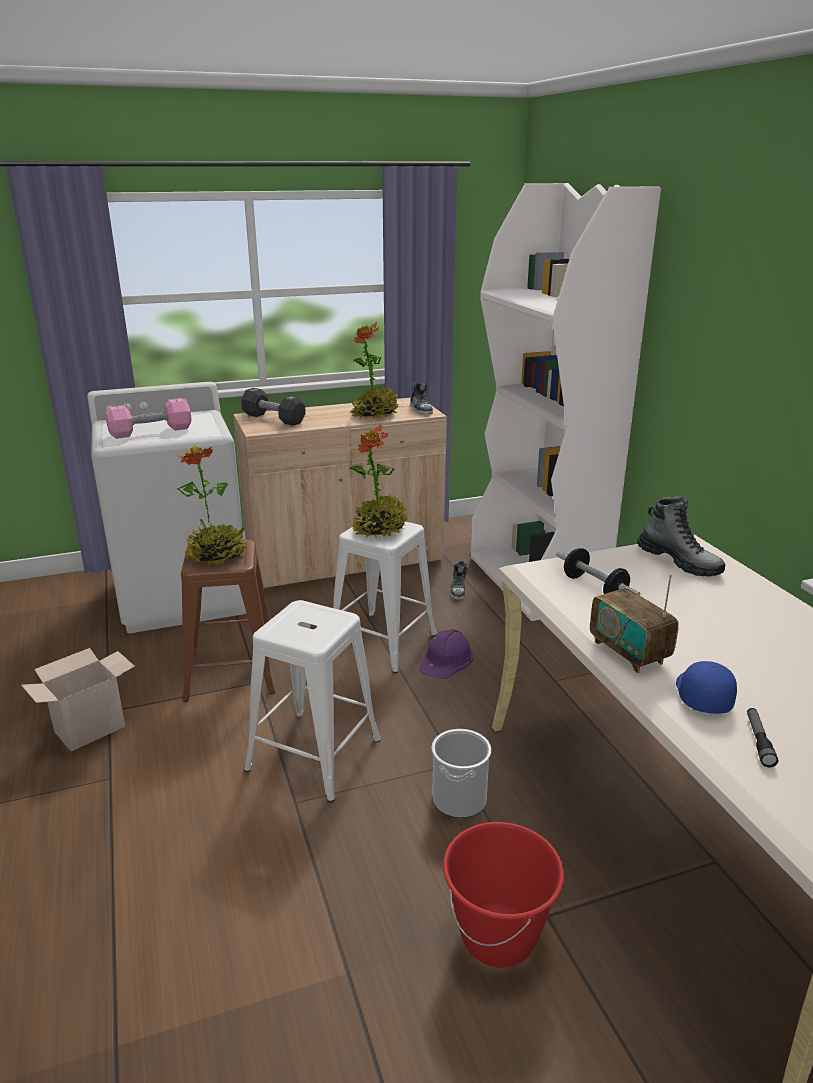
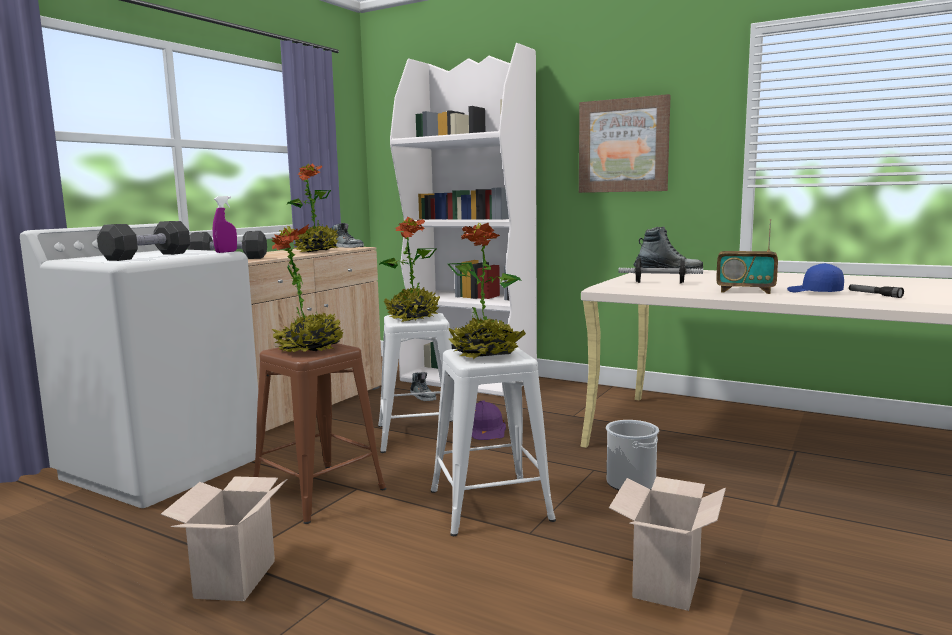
camera: 40 degrees left, 15 degrees down
(151, 432) = (147, 256): pink dumbbell -> black dumbbell
(213, 435) = (226, 252): none -> purple spray bottle
(304, 624) = (486, 355): none -> potted plant
(304, 920) = (665, 582): none -> cardboard box
(498, 936) = (776, 526): red bucket -> none
(733, 350) = (623, 146): none -> picture

